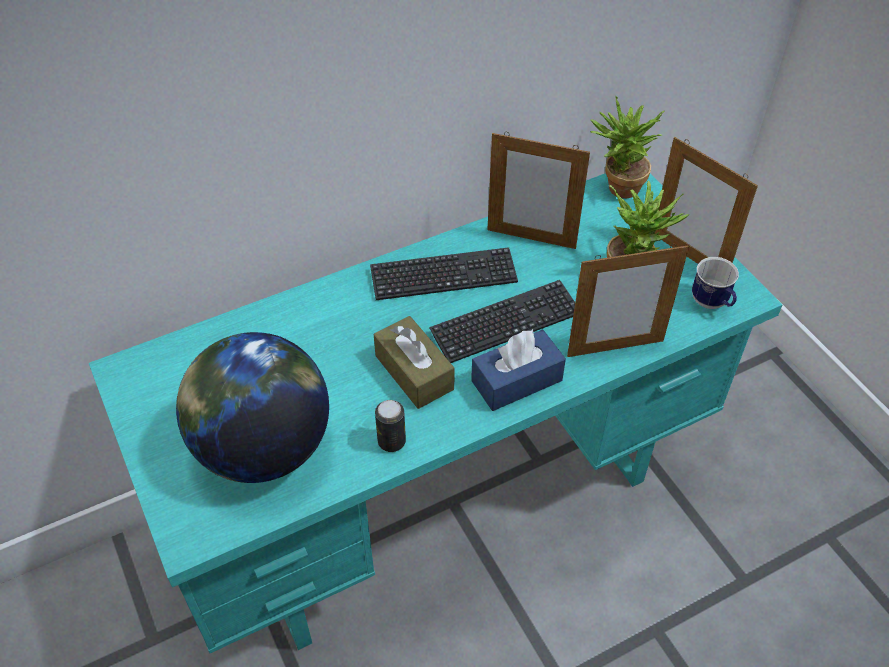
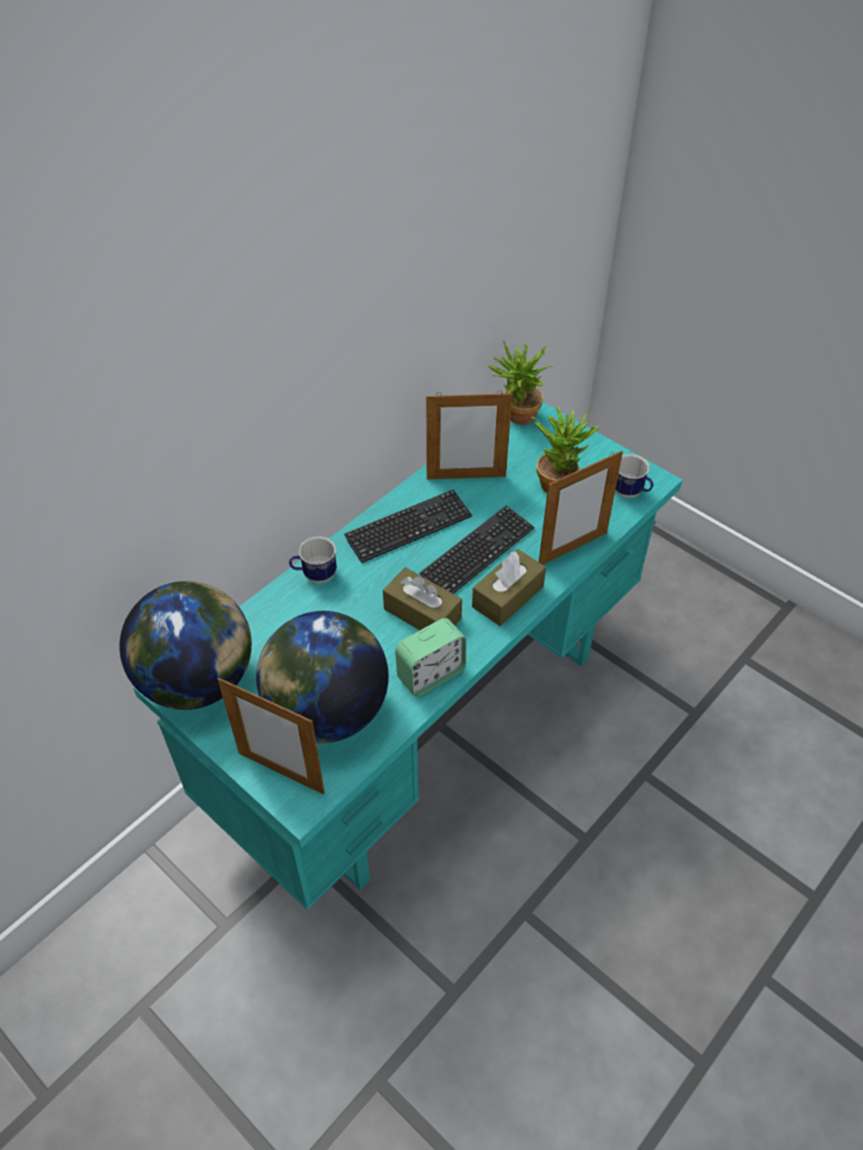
camera: 20 degrees left, 0 degrees up
(153, 375) = (198, 680): none -> globe
(321, 300) = (315, 575): none -> mug
(391, 441) = (431, 674): can -> alarm clock
(516, 380) = (508, 596): blue tissue box -> brown tissue box
(688, 256) = (596, 460): picture frame -> picture frame (281, 773)

